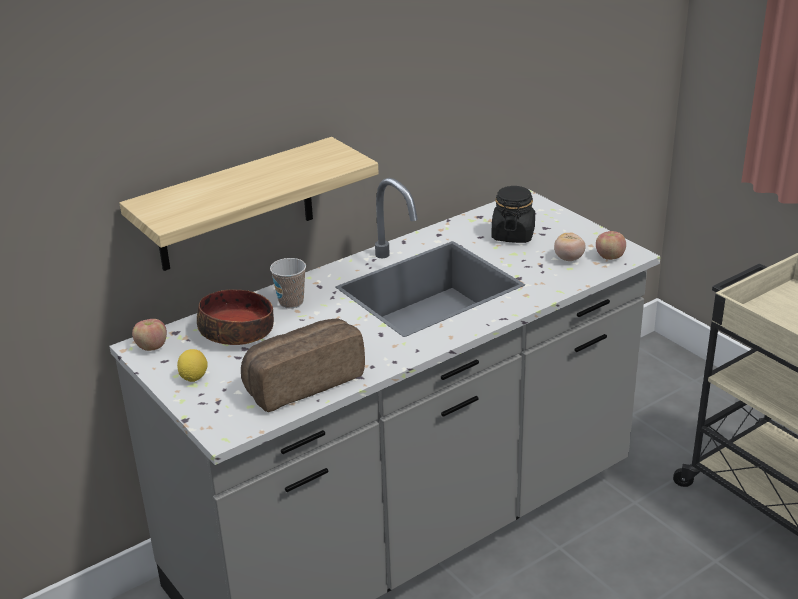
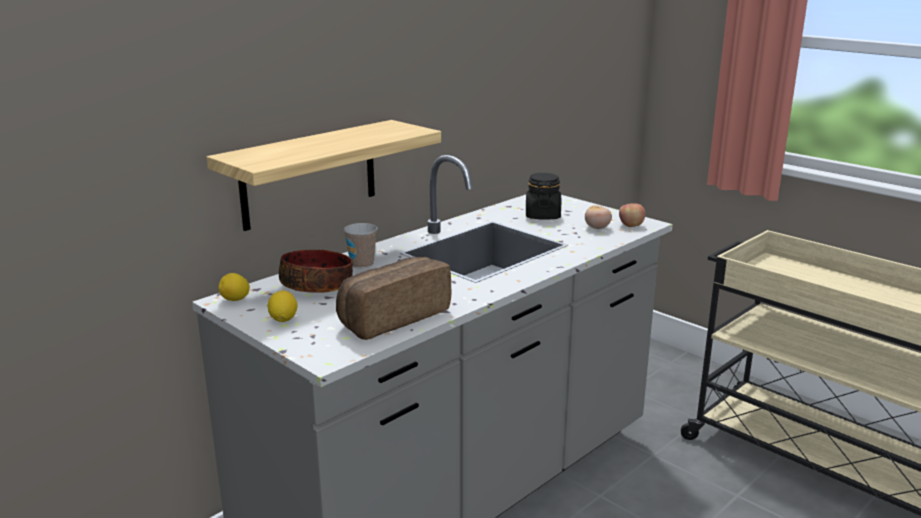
camera: 10 degrees left, 10 degrees down
(152, 347) = (235, 300): apple -> lemon

